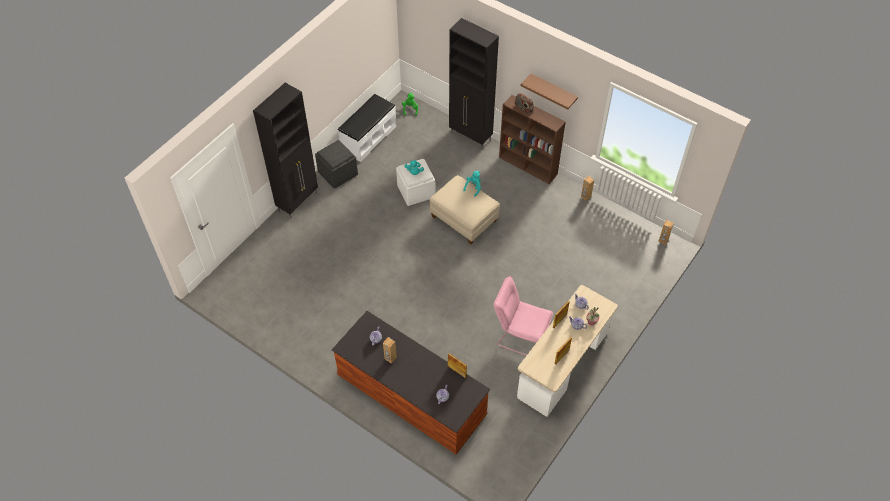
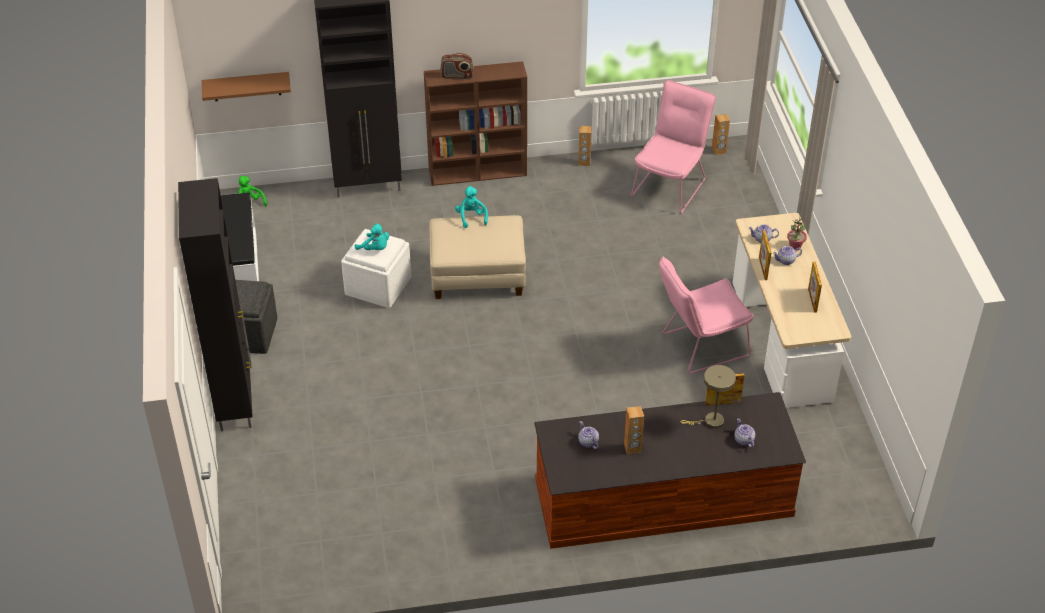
camera: 45 degrees left, 10 degrees down
(439, 375) = (710, 422): none -> beige table lamp
(553, 91) = (493, 23): brown shelf -> brown shelf (246, 86)
(614, 241) = (670, 185): none -> pink chair

